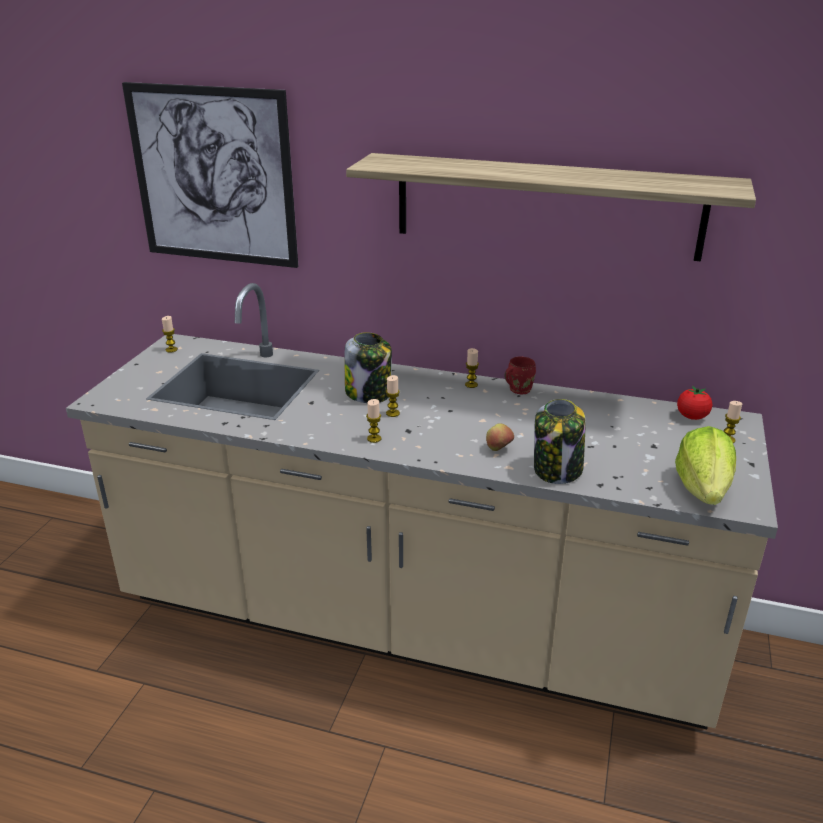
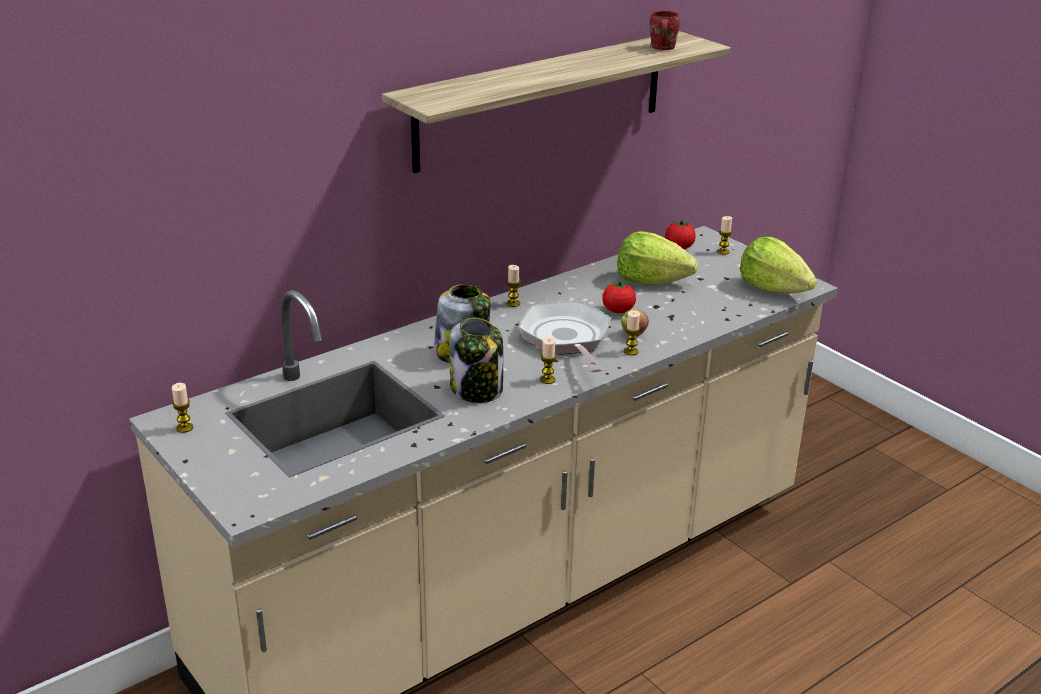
camera: 55 degrees left, 0 degrees up
(213, 176) = (188, 178): picture -> none
(392, 413) = (514, 355): candle -> candle (631, 351)
(447, 424) = (567, 340): none -> frying pan
(518, 389) = (549, 288): red mug -> red mug (661, 48)
(528, 429) = (618, 311): none -> tomato
(557, 470) = (690, 325): jar -> jar (477, 389)
(606, 425) = (651, 281): none -> lettuce

